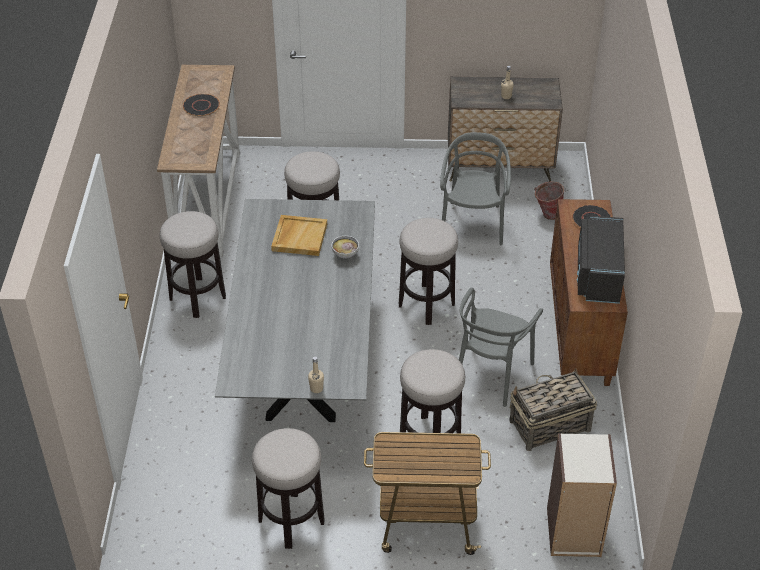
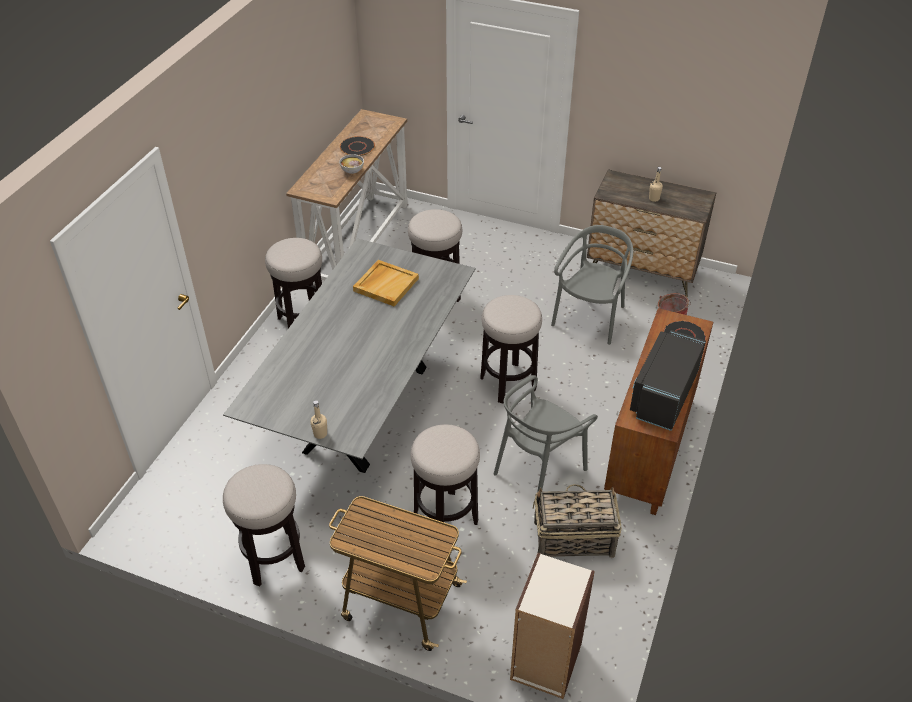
camera: 20 degrees right, 0 degrees up
(345, 255) = (419, 311): bowl -> bowl (352, 171)

